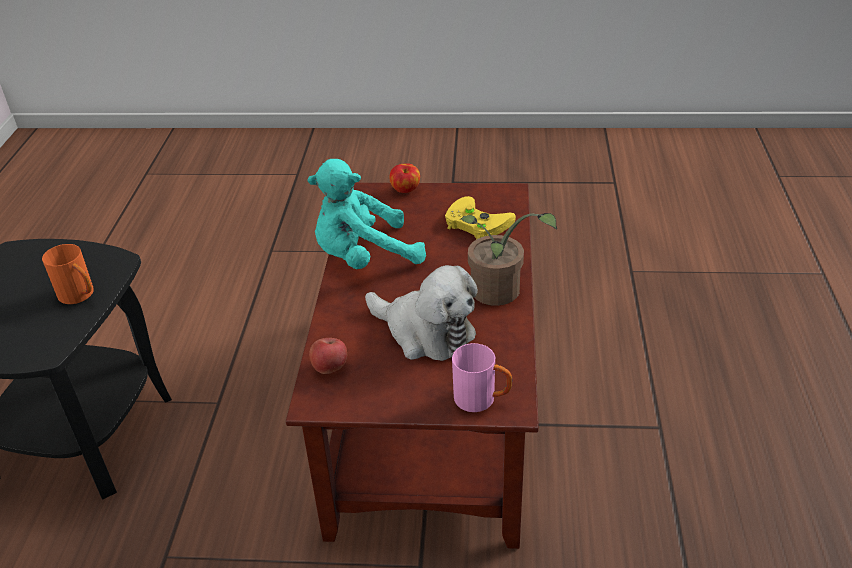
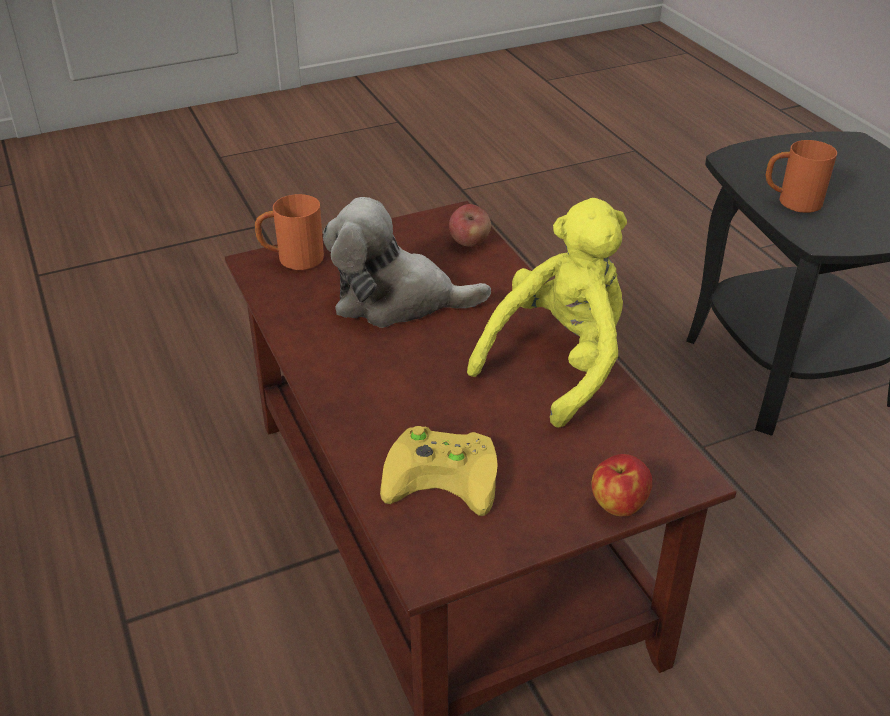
camera: 150 degrees right, 0 degrees up
(364, 257) = (558, 364): turquoise plush toy -> yellow plush toy
(482, 400) = (292, 260): pink mug -> orange mug
(499, 294) = (336, 369): potted plant -> none

